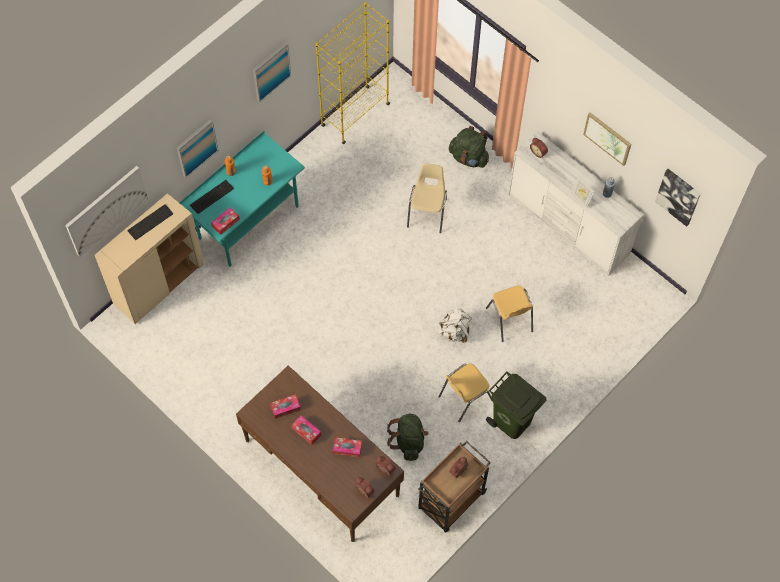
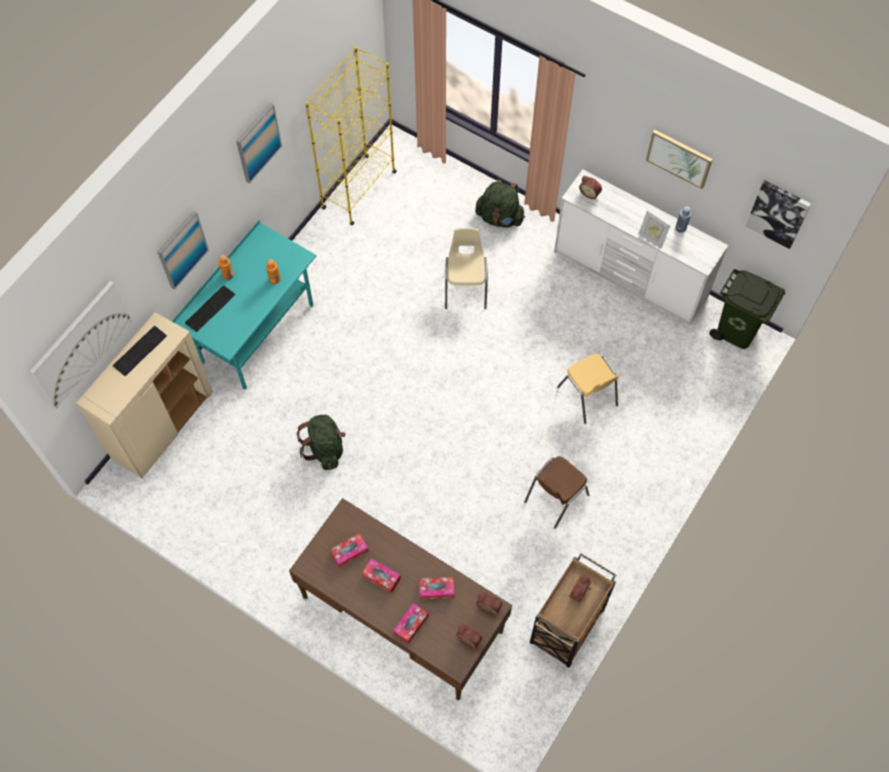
camera: 10 degrees left, 0 degrees up
(225, 223) = (233, 337): tissue box -> tissue box (411, 624)
(408, 441) = (500, 562): green backpack -> green backpack (325, 448)
(454, 332) = (527, 421): white backpack -> none
(464, 398) = (555, 498): yellow chair -> brown chair
(511, 421) = (616, 516): green trash can -> green trash can (736, 331)

